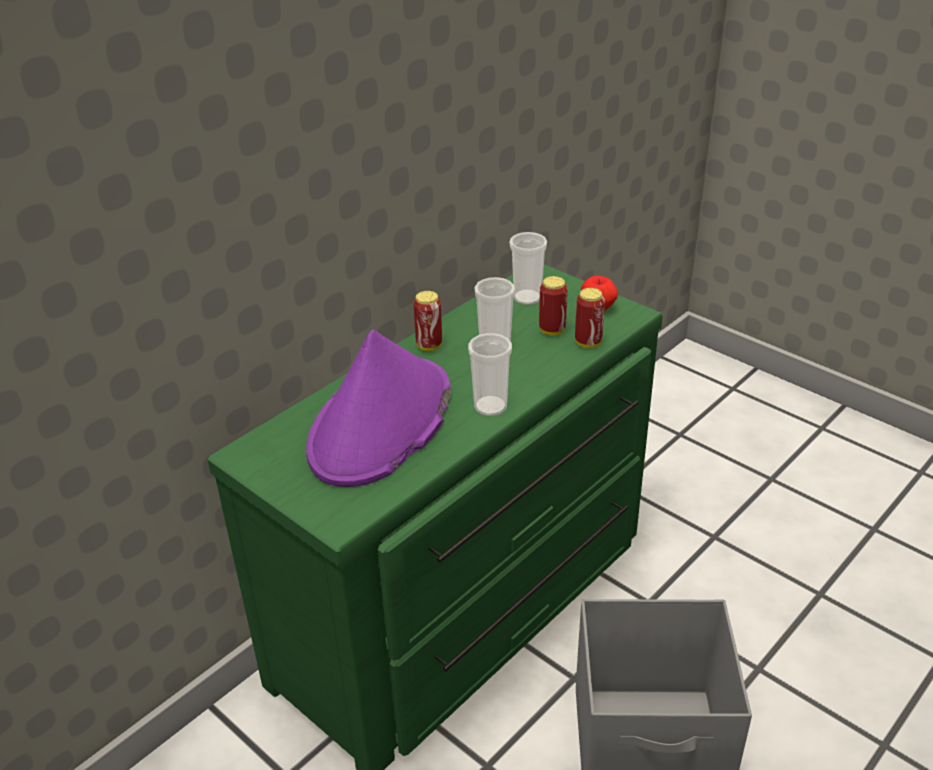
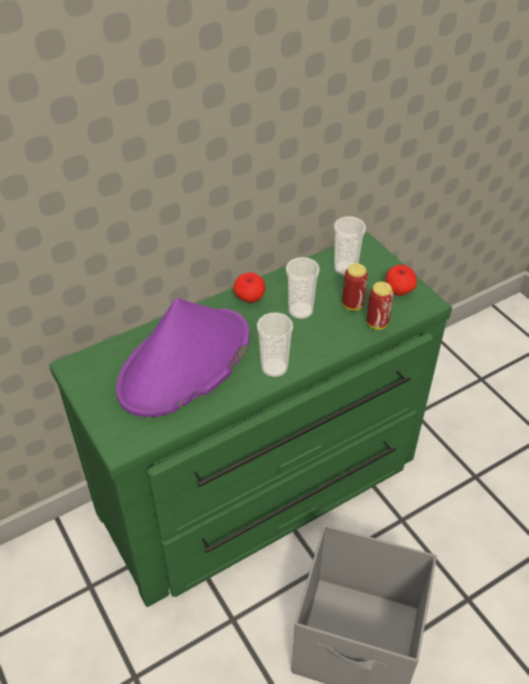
camera: 15 degrees right, 10 degrees up
(429, 346) = (249, 298): can -> apple

